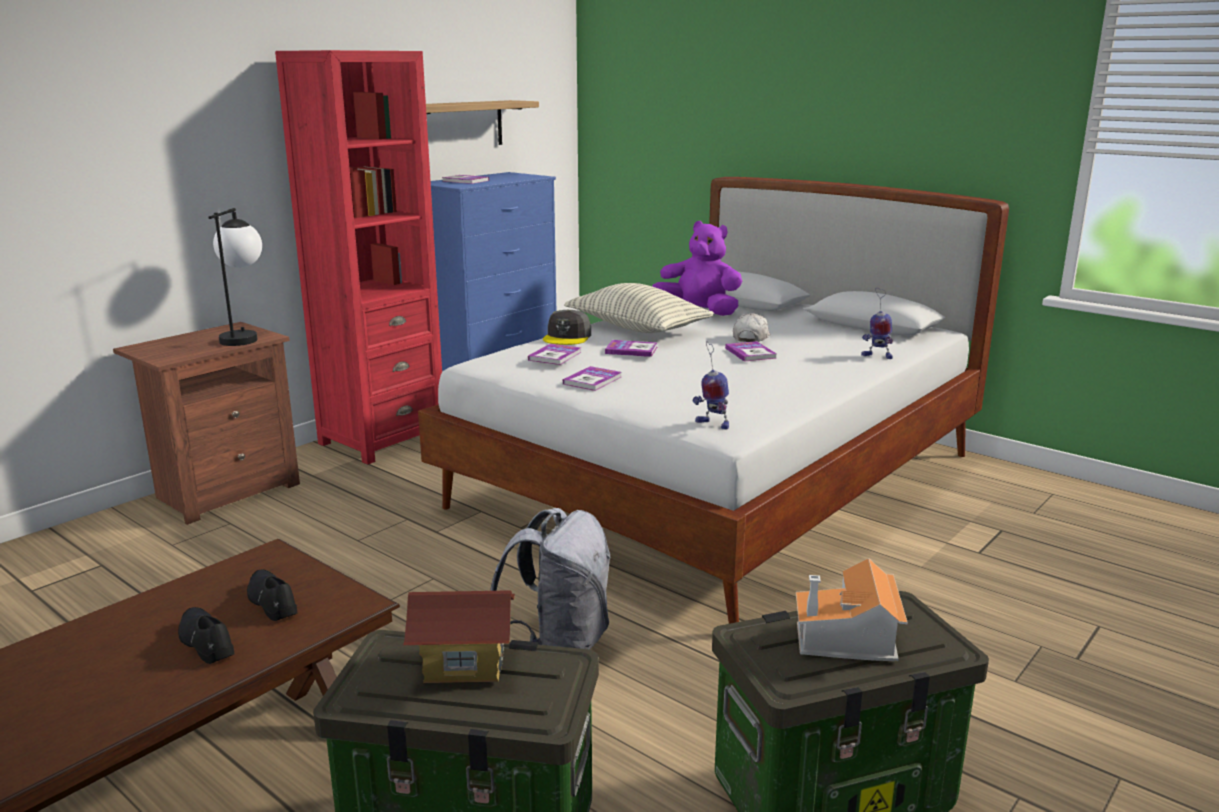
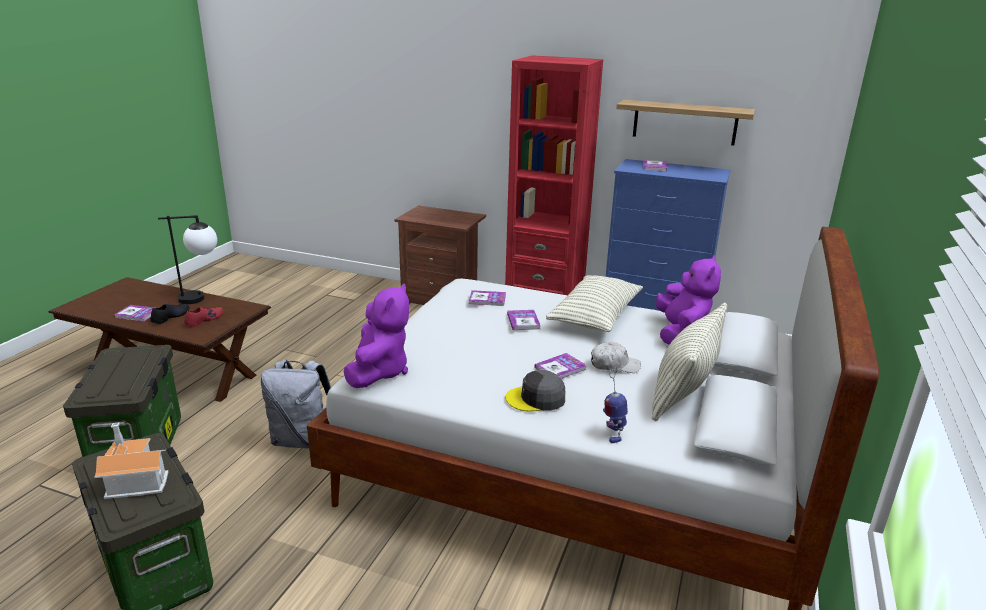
camera: 70 degrees right, 5 degrees up
(244, 336) = (457, 221): table lamp -> table lamp (202, 298)
(272, 602) = (204, 320): black shoe -> red shoe
(464, 664) = (131, 369): toy house -> none
(567, 337) = (545, 297): grey cap -> grey cap (536, 399)
(592, 380) = (448, 320): book -> book (137, 314)
(712, 424) = (379, 371): toy robot -> purple plush toy
(808, 327) = (684, 390): none -> pillow

